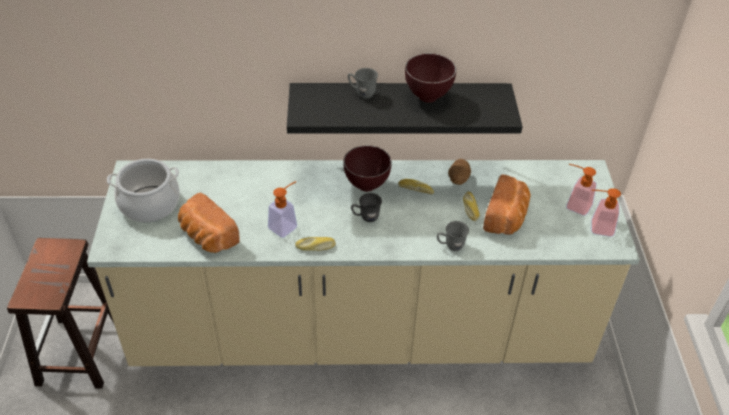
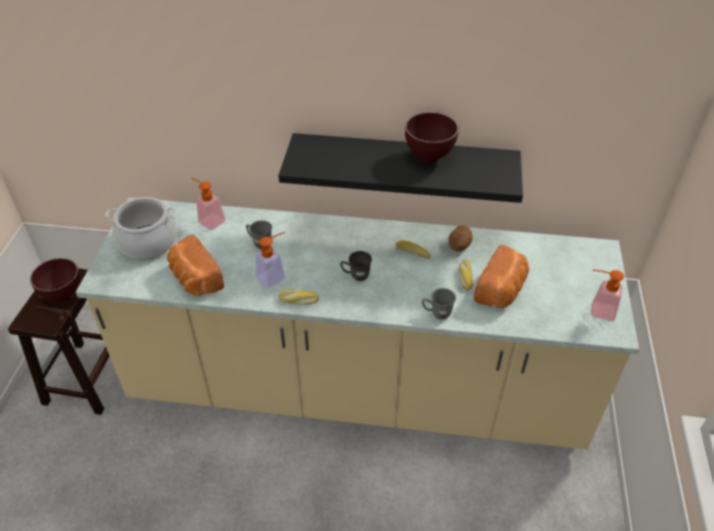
camera: 10 degrees right, 0 degrees up
(362, 93) = (362, 148): grey mug -> grey mug (259, 243)
(365, 187) = (362, 245): brown bowl -> brown bowl (62, 297)
(574, 205) = (577, 284): soap dispenser -> soap dispenser (209, 220)

